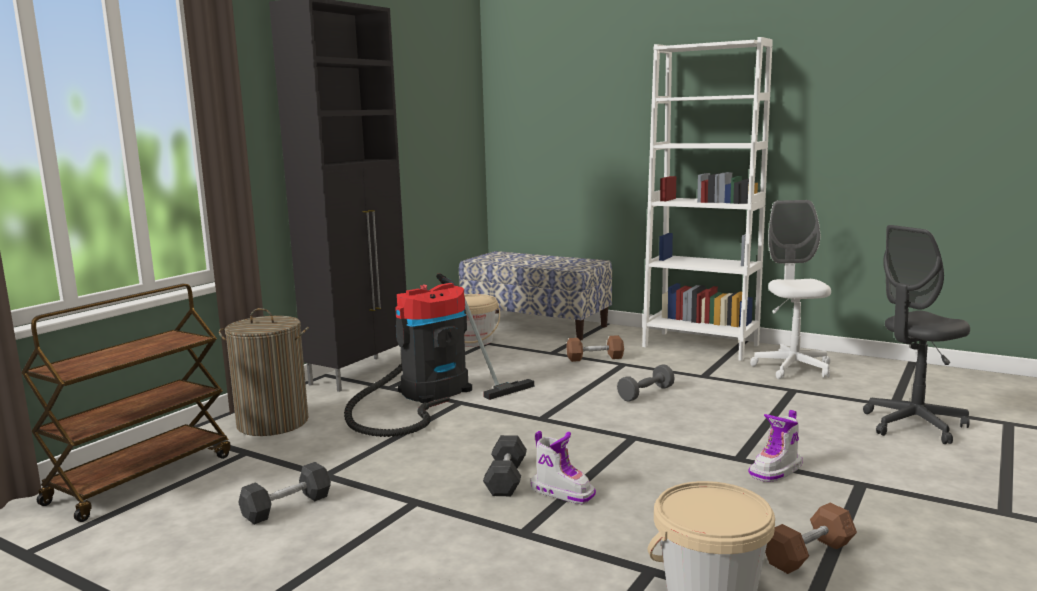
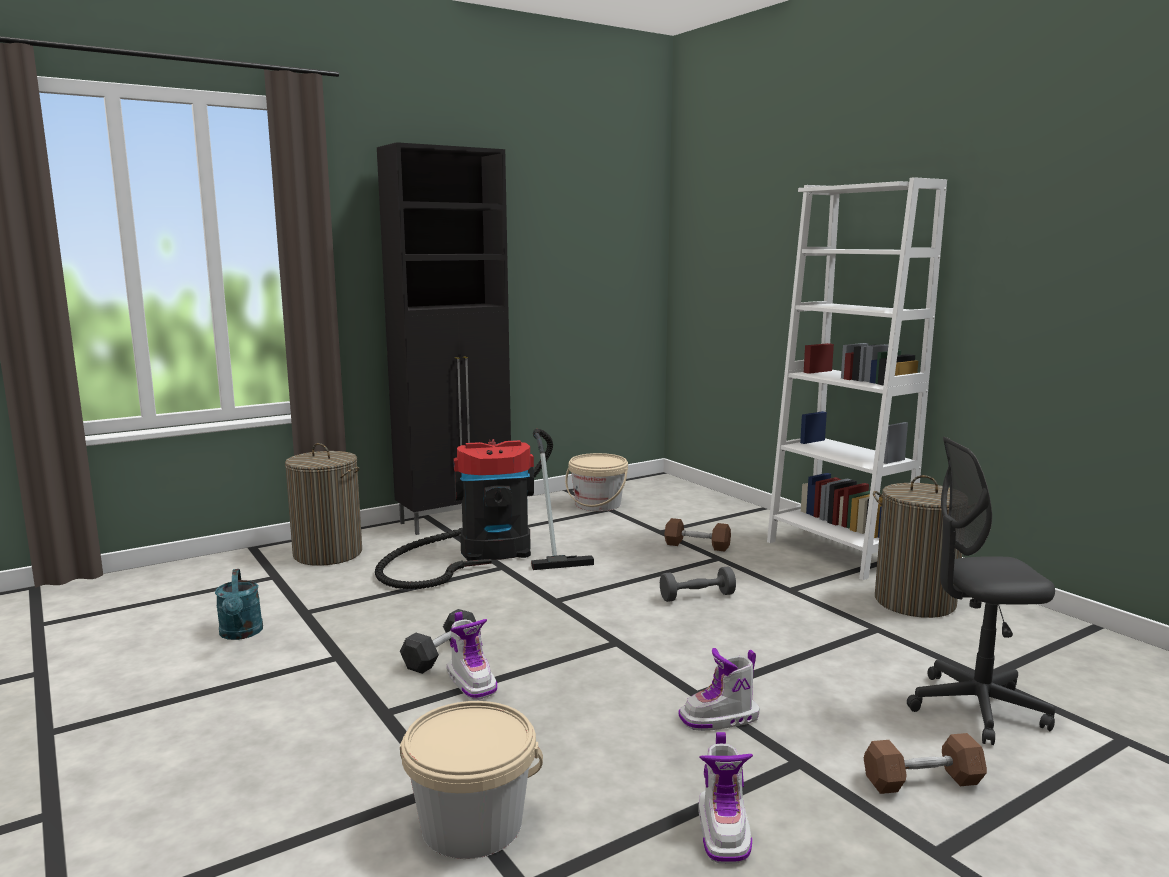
camera: 25 degrees right, 0 degrees up
(141, 478) = (179, 582): brown cart -> none
(287, 507) = (241, 634): grey dumbbell -> turquoise watering can
(536, 325) = (685, 497): bench -> none
(793, 368) = (915, 602): white office chair -> laundry basket
(808, 554) = (622, 823): brown dumbbell -> brown dumbbell (922, 781)
(876, 538) = (724, 831): none -> boot

